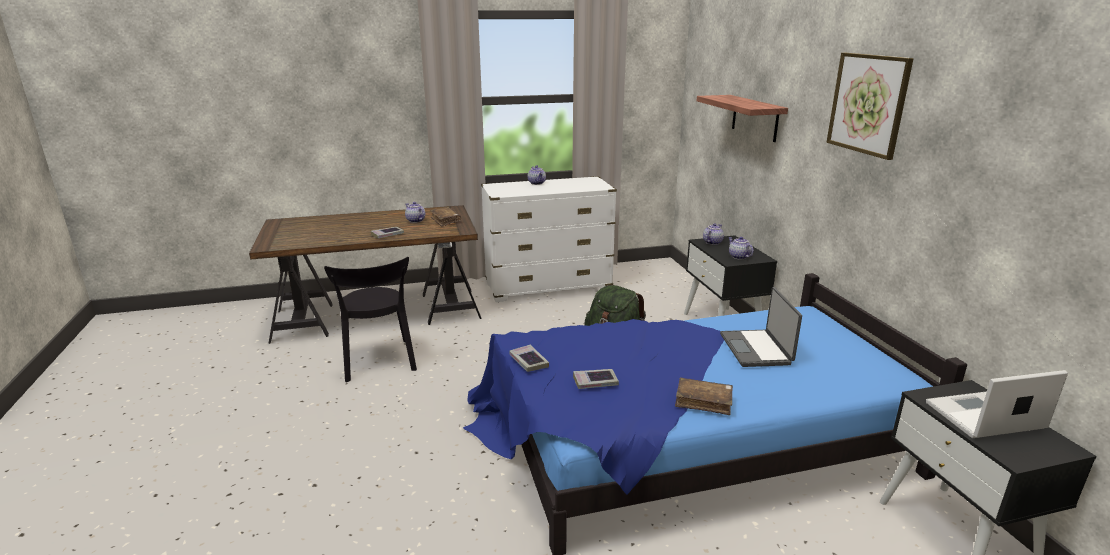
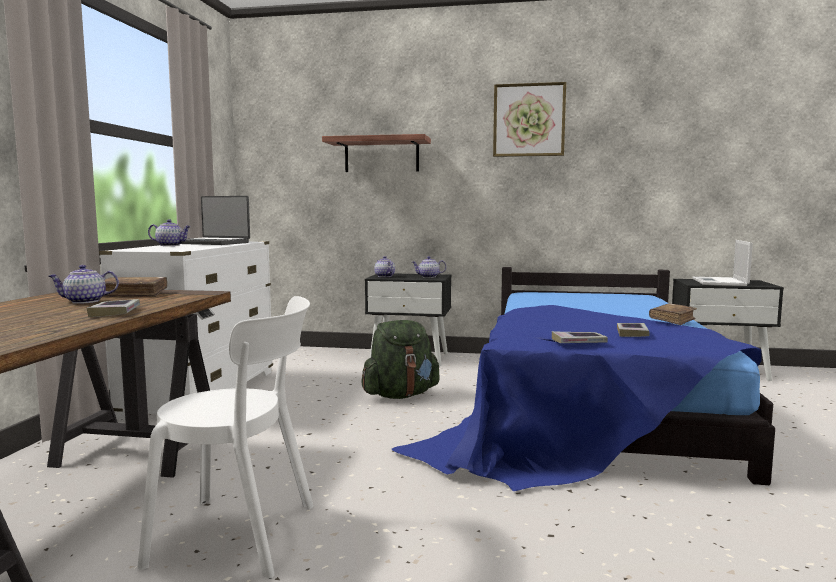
camera: 65 degrees left, 15 degrees down
(379, 362) = (242, 535): black chair -> white chair
(757, 349) = (587, 304): laptop -> laptop (213, 243)

